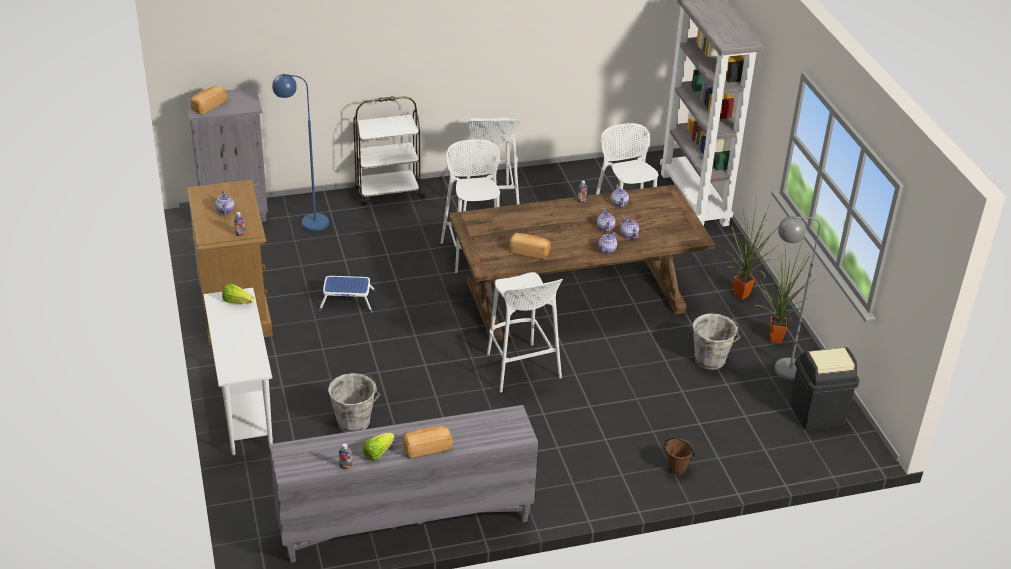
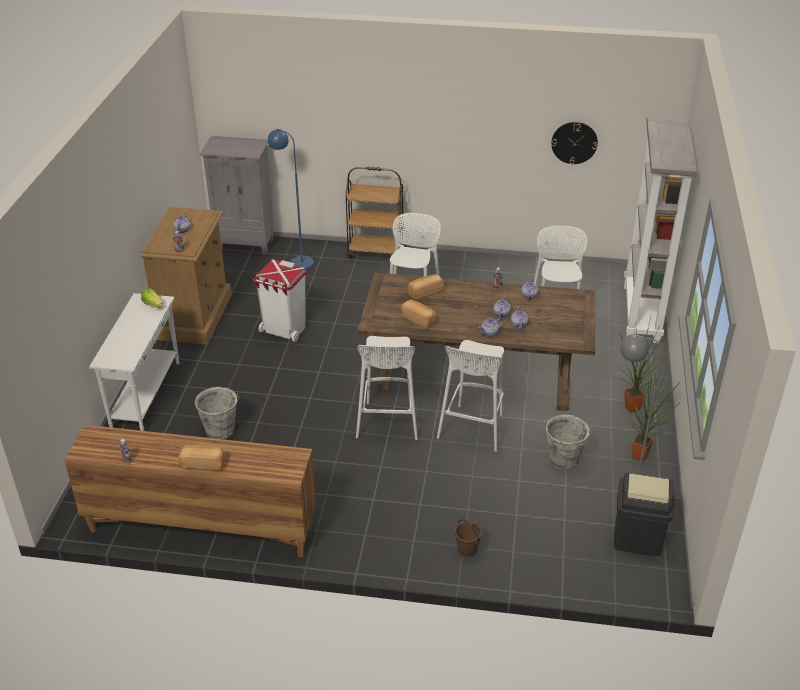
camera: 25 degrees right, 0 degrees up
(208, 106) = (221, 147): bread -> bread (425, 292)
(347, 300) = (284, 330): blue step ladder -> white trash can
(378, 452) = (161, 455): lettuce -> none
(388, 194) = (376, 253): white cart -> brown cart
(406, 523) = (202, 527): grey dresser -> brown dresser
(489, 201) = (455, 276): white stool -> white stool (472, 429)
(594, 33) = (574, 142): none -> wall clock

